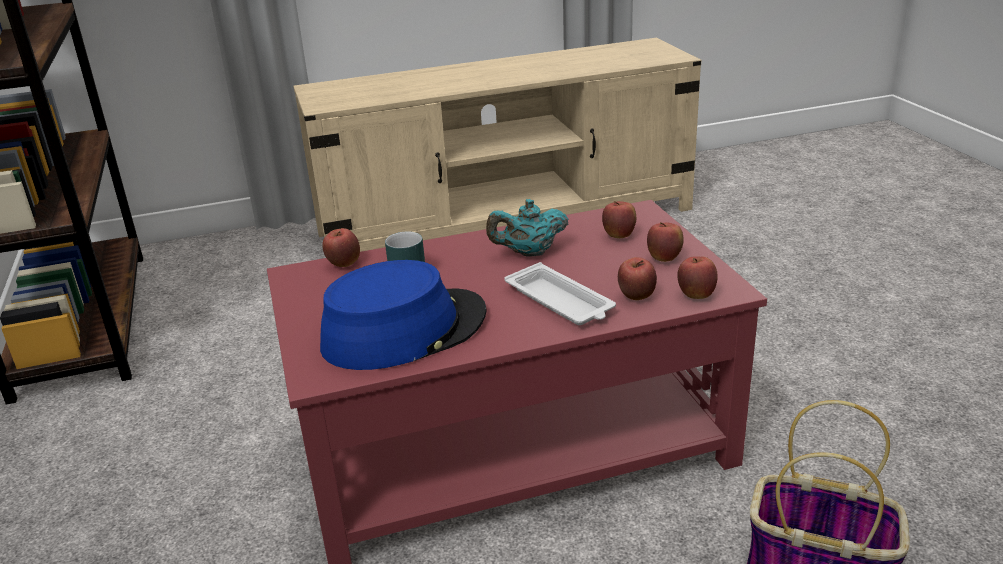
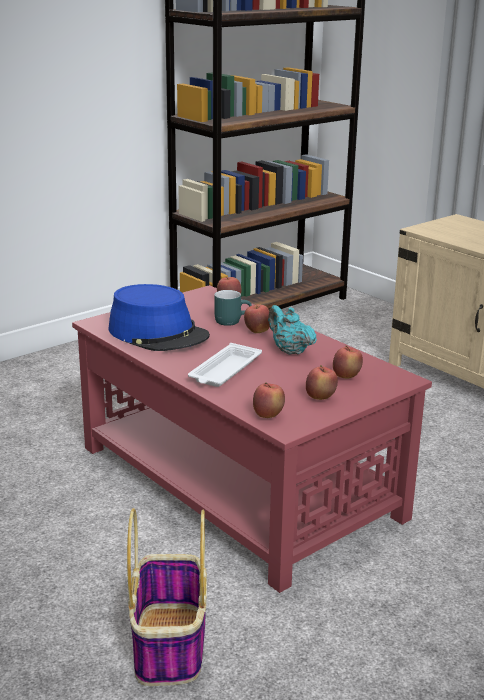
camera: 65 degrees right, 5 degrees down
(636, 297) = (250, 395): apple -> apple (257, 331)

